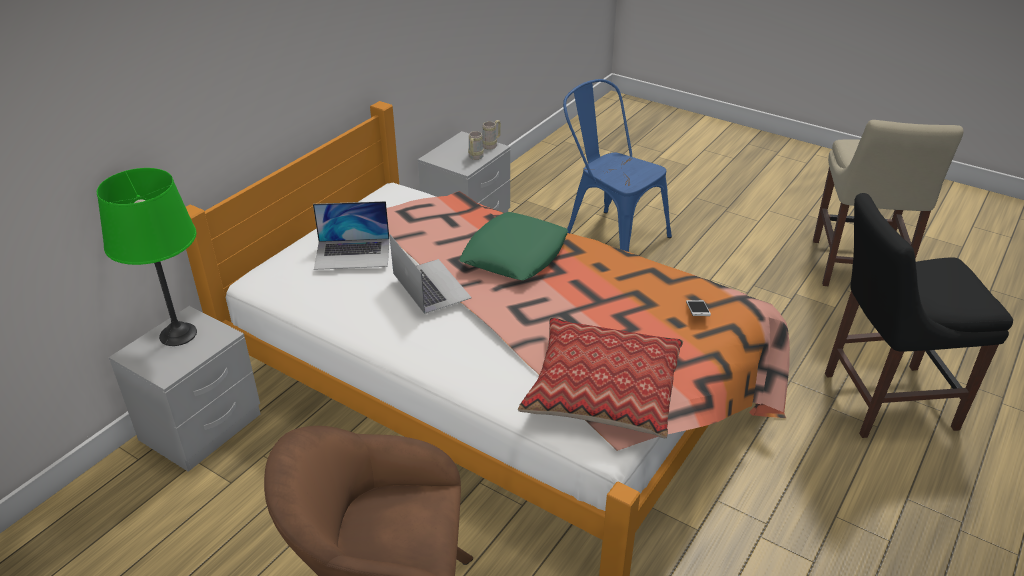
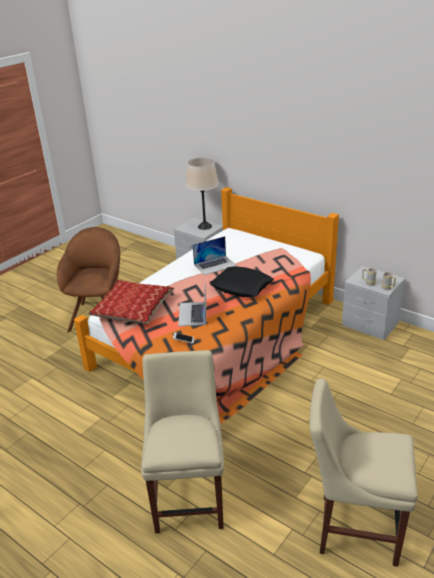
camera: 95 degrees right, 5 degrees down
(178, 334) = (204, 226): green table lamp -> beige table lamp
(353, 254) = (244, 246): laptop -> laptop (192, 314)
(515, 254) = (241, 286): green pillow -> black pillow
(609, 234) = (373, 384): blue chair -> none
(882, 400) = (189, 497): black chair -> beige chair

